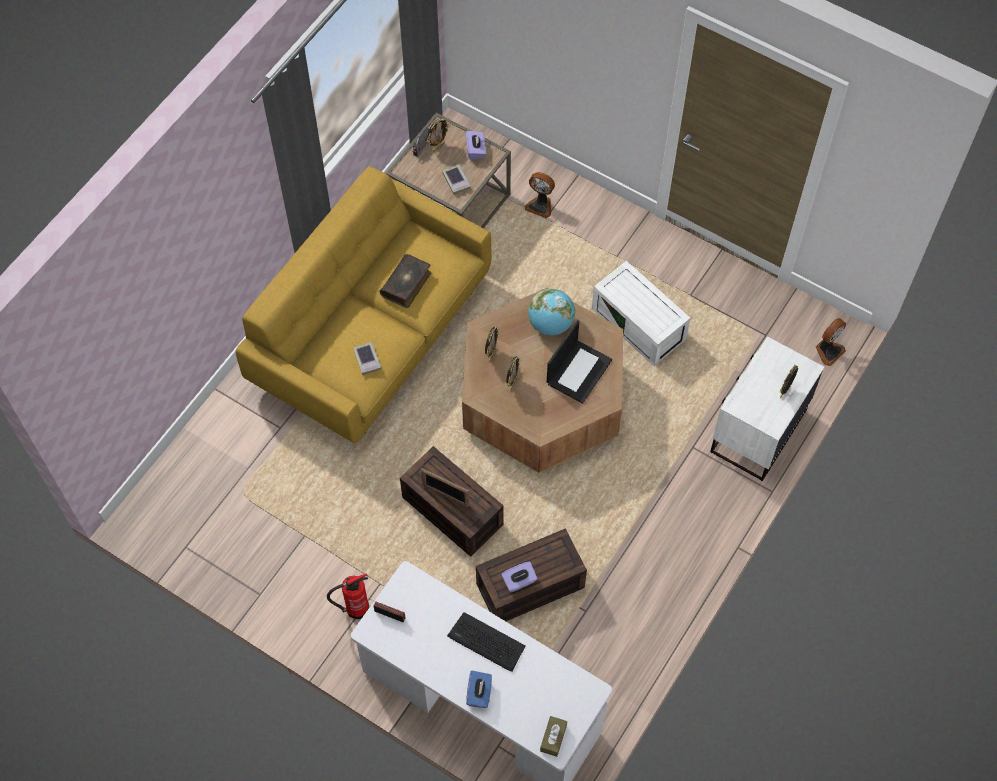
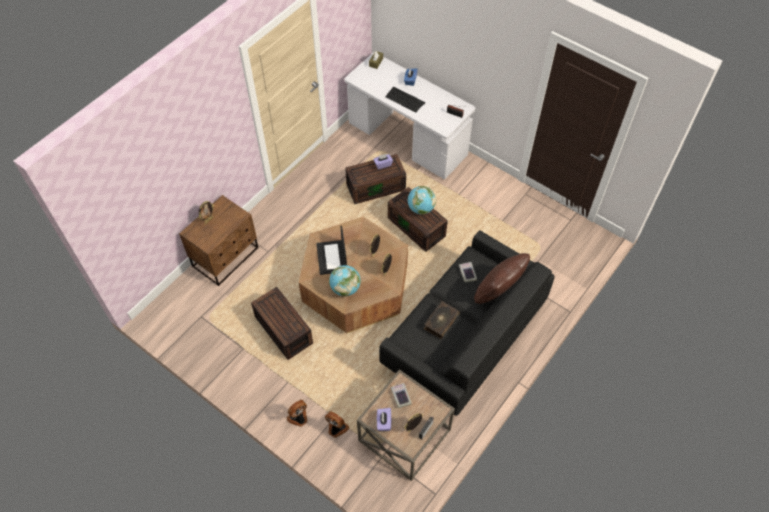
camera: 175 degrees left, 5 degrees down
(321, 336) = (498, 292): none -> brown pillow
(355, 608) = (472, 183): fire extinguisher -> none
(372, 334) = (463, 337): yellow sofa -> black sofa
(445, 495) = (421, 209): picture frame -> globe
(578, 371) = (332, 257): laptop -> laptop turned 45 degrees counterclockwise
(640, 325) = (282, 330): white storage box -> brown storage box
(757, 431) = (226, 257): white nightstand -> brown nightstand
(828, 351) = (164, 303): fan -> fan (299, 418)

